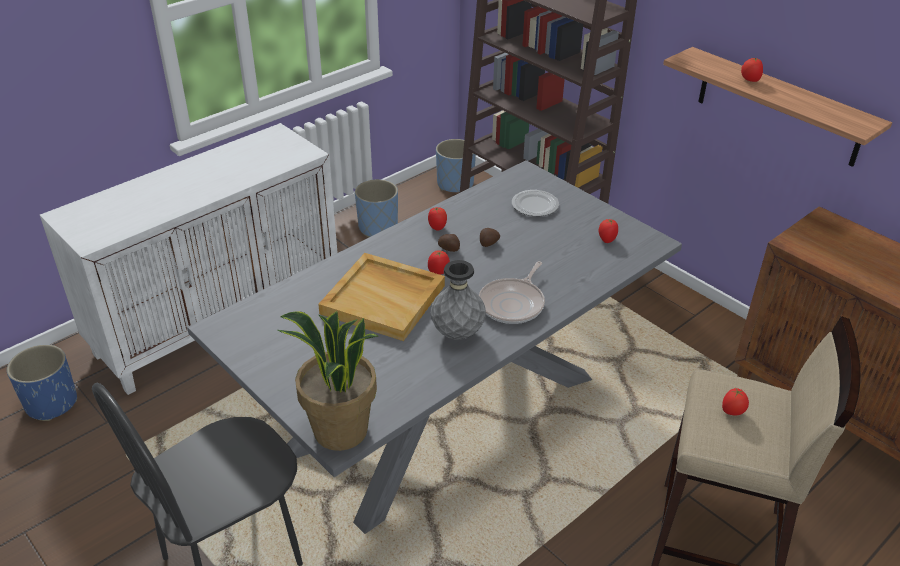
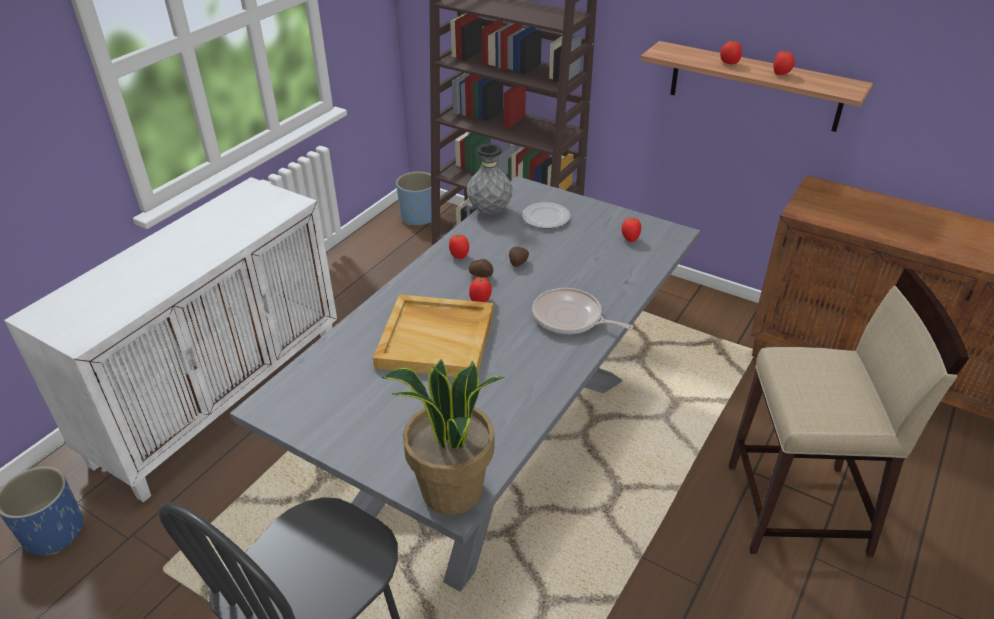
camera: 15 degrees left, 0 degrees up
(378, 227) = (357, 272): blue planter -> none
(457, 333) = (528, 360): grey vase -> grey vase (489, 211)
(513, 303) = (570, 318): frying pan -> frying pan turned 105 degrees clockwise
(732, 412) = (818, 383): tomato -> tomato (781, 74)

